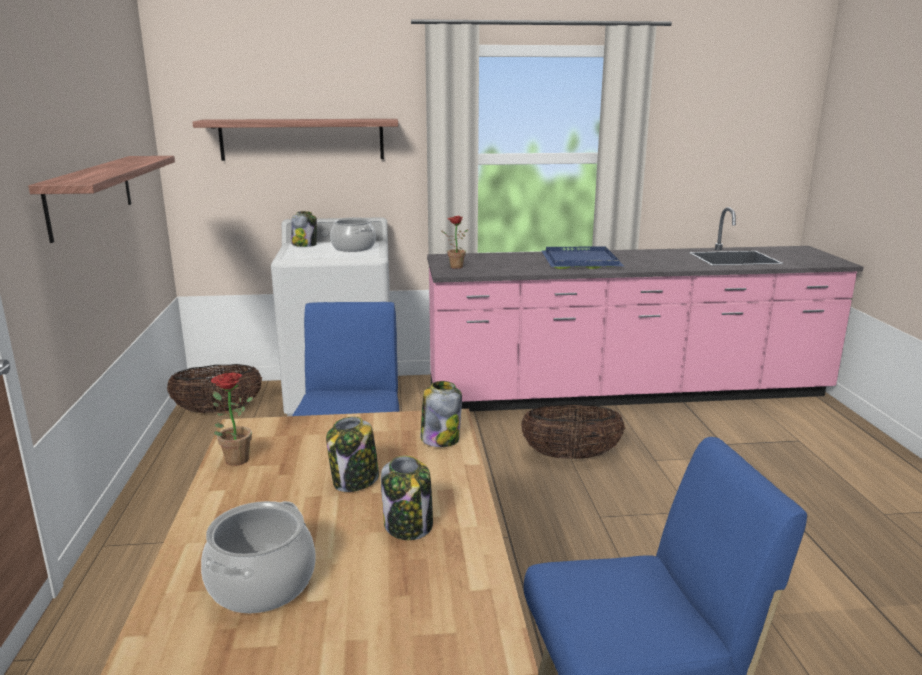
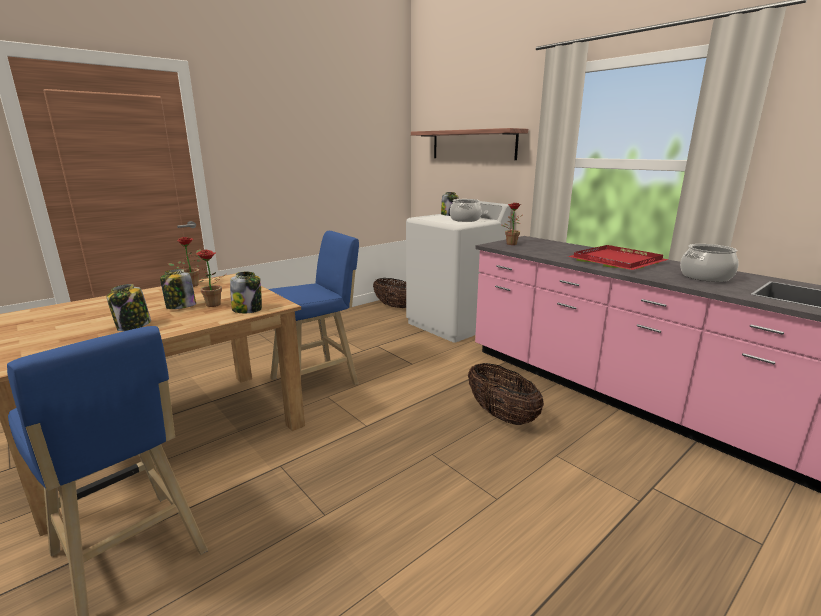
camera: 55 degrees right, 0 degrees up
(90, 195) = (313, 163): shelf -> none
(262, 584) = (70, 316): cooking pot -> cooking pot (706, 277)
(387, 457) = (214, 305): none -> potted plant
(581, 261) = (618, 261): blue tray -> red tray

